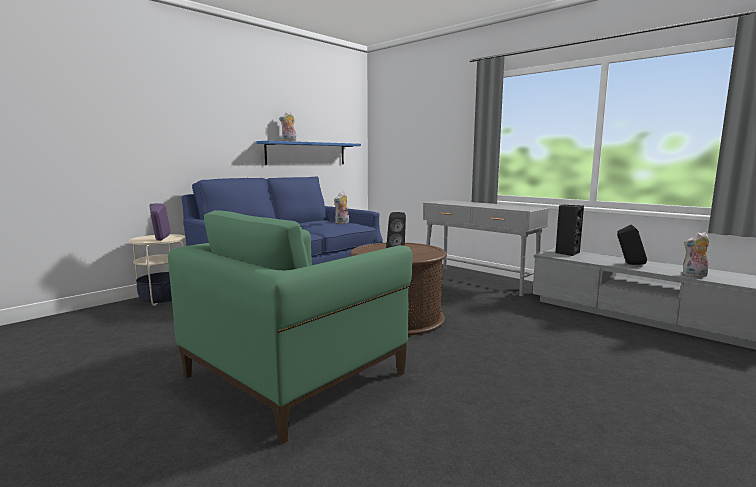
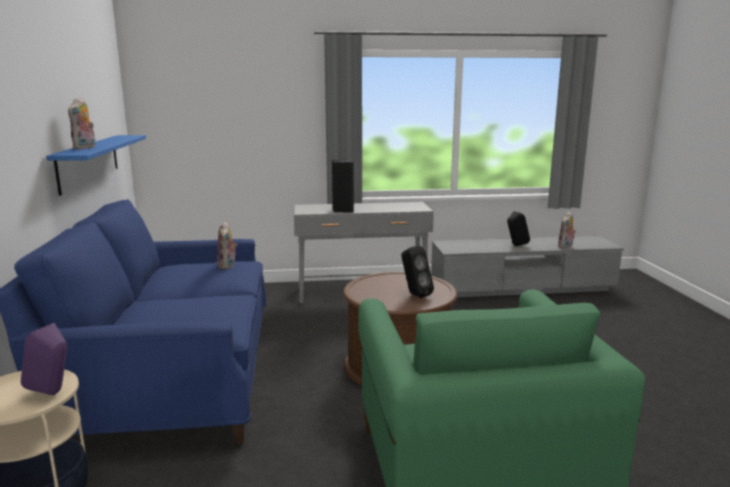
camera: 50 degrees left, 5 degrees up
(567, 253) = (457, 245): black speaker -> black speaker (343, 210)

